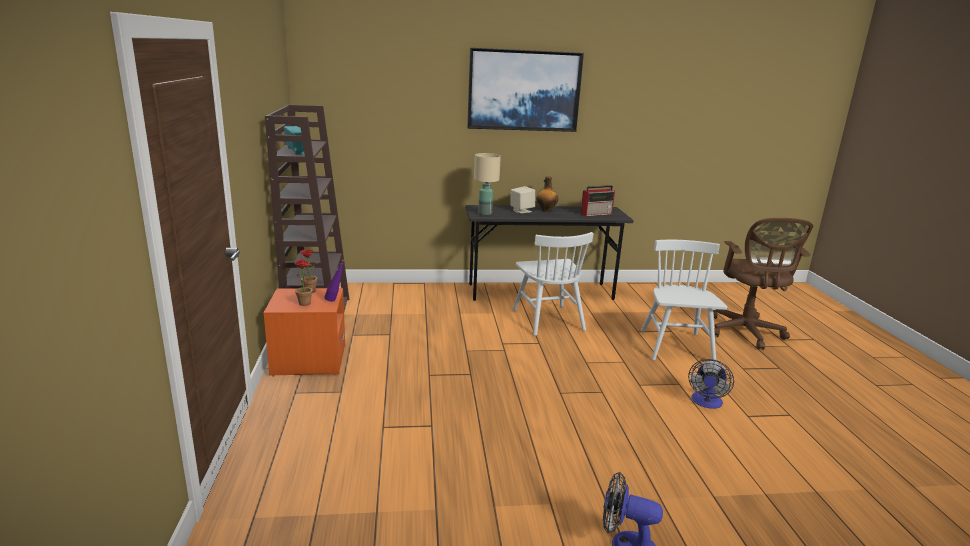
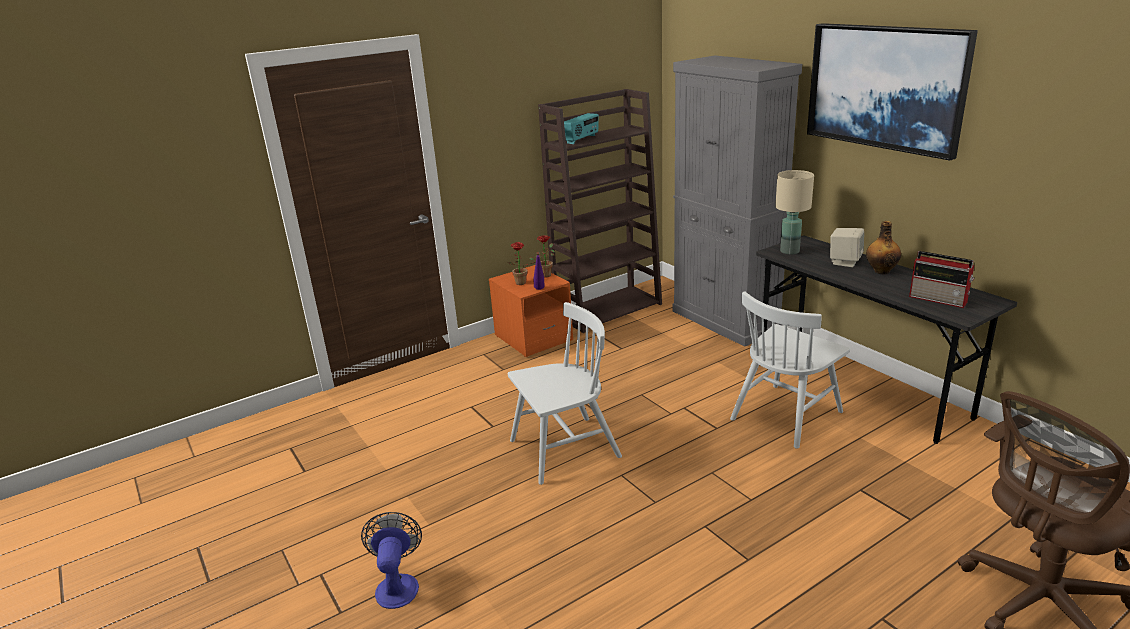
camera: 65 degrees right, 5 degrees up
(410, 291) = (725, 320): none -> grey cabinet
(676, 347) = (861, 535): white chair -> white chair (564, 449)
(706, 403) = (723, 594): fan -> none

